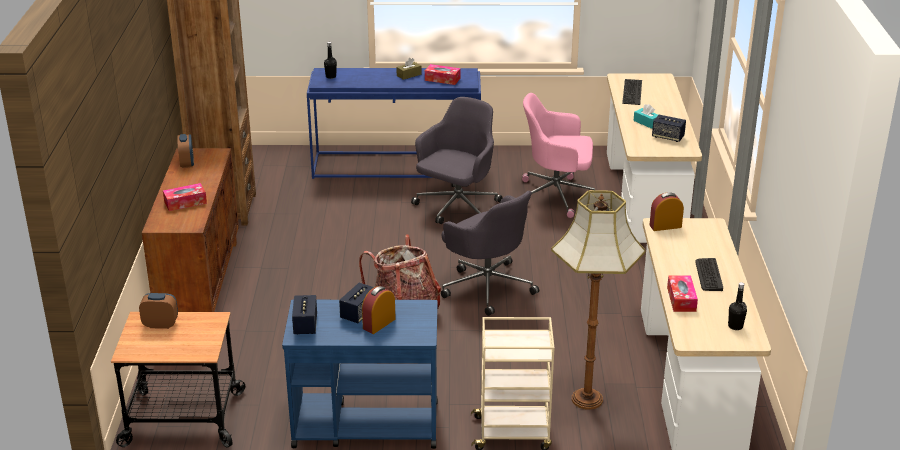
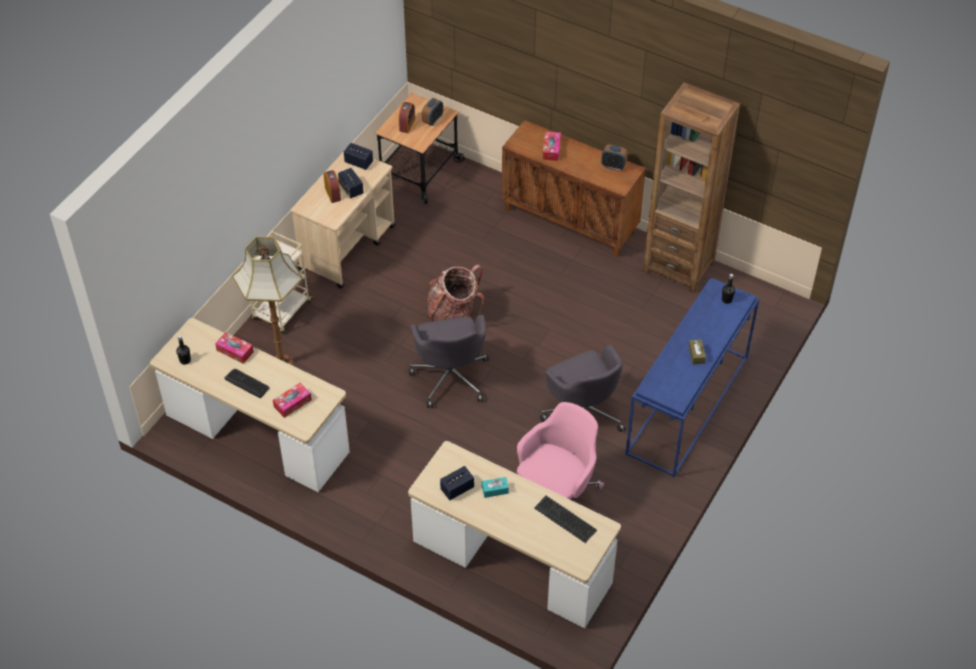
camera: 120 degrees right, 20 degrees up
(364, 424) = (348, 247): blue cart -> beige cart
(442, 79) = (671, 374): tissue box -> tissue box (292, 403)
(487, 286) = (450, 376): grey office chair -> grey office chair turned 90 degrees counterclockwise
(665, 226) = (324, 398): alarm clock -> alarm clock (407, 125)

